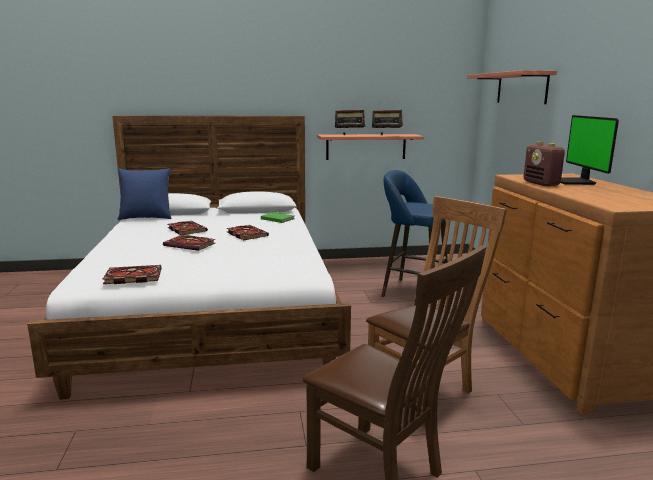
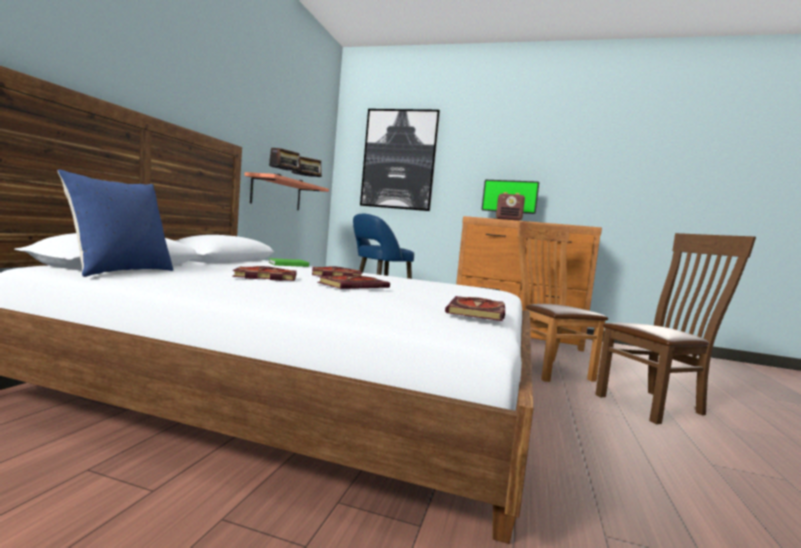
camera: 65 degrees left, 10 degrees down
(521, 88) = (399, 159): shelf -> picture

